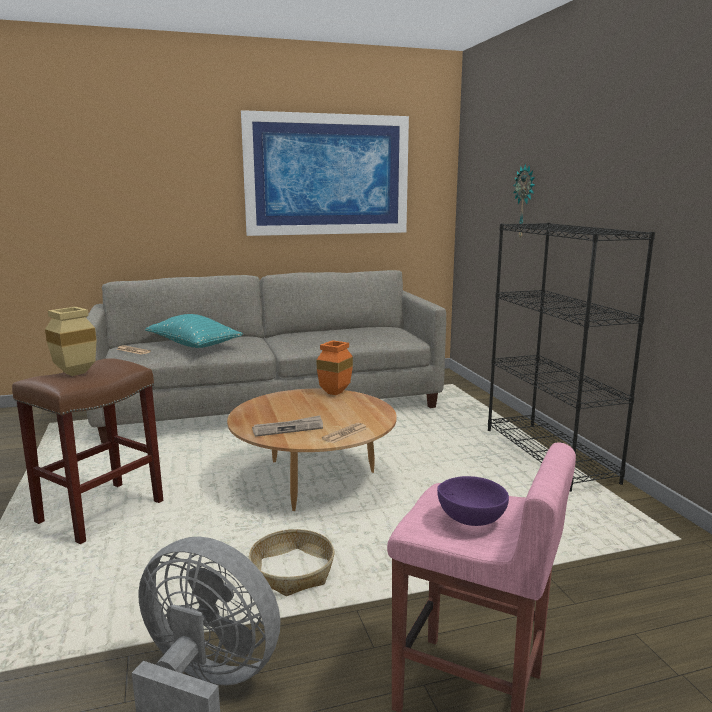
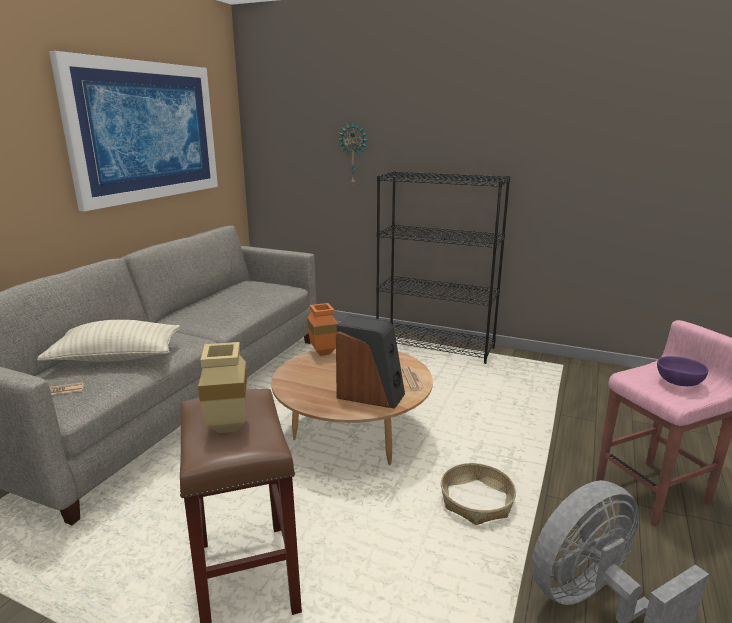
camera: 50 degrees left, 5 degrees up
(194, 345) = (117, 357): turquoise pillow -> beige pillow
(288, 428) = (370, 395): newspaper -> speaker

